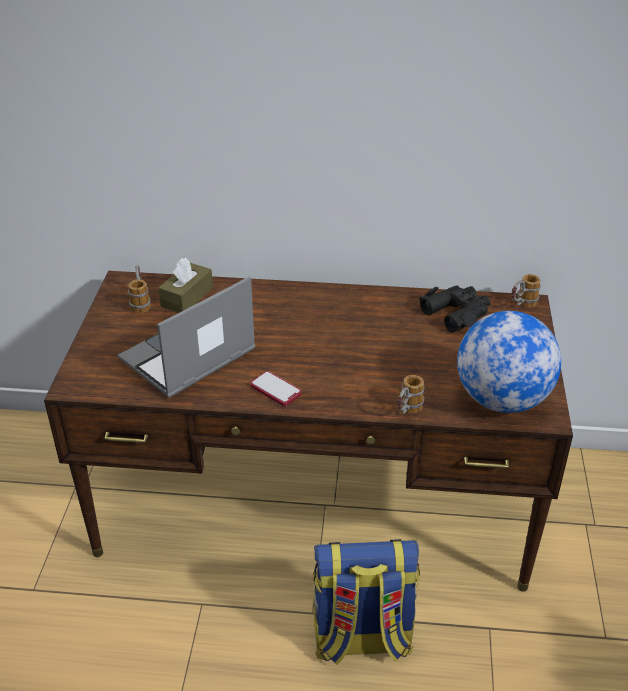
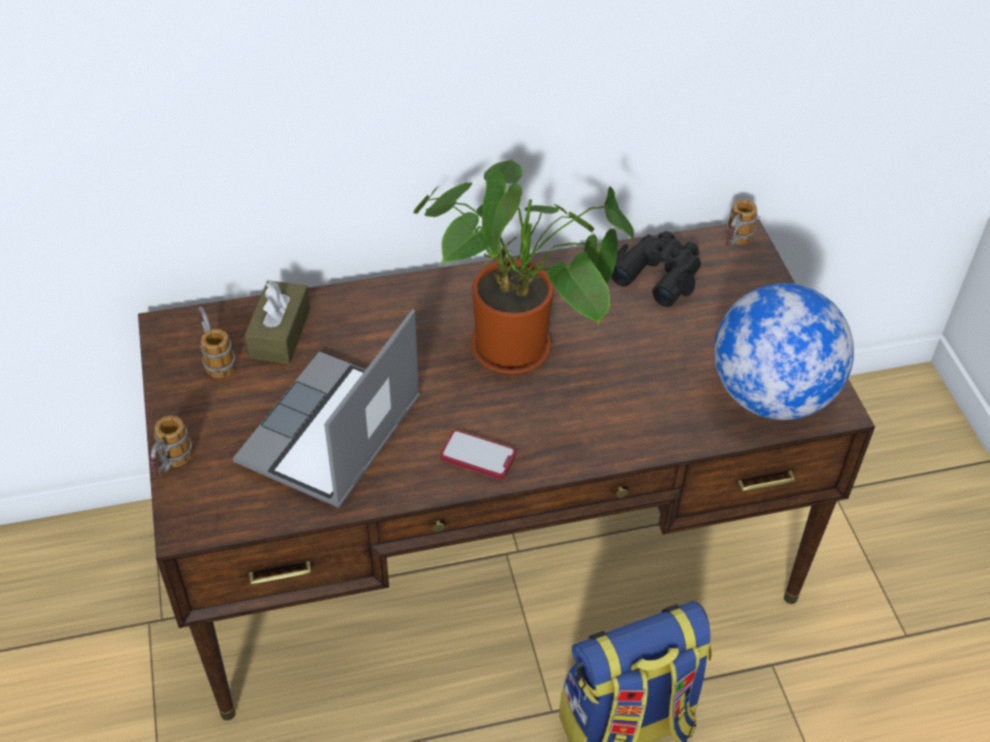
camera: 20 degrees left, 10 degrees up
(337, 337) = (520, 350): none -> potted plant
(406, 412) = (663, 445): mug -> mug (171, 466)

